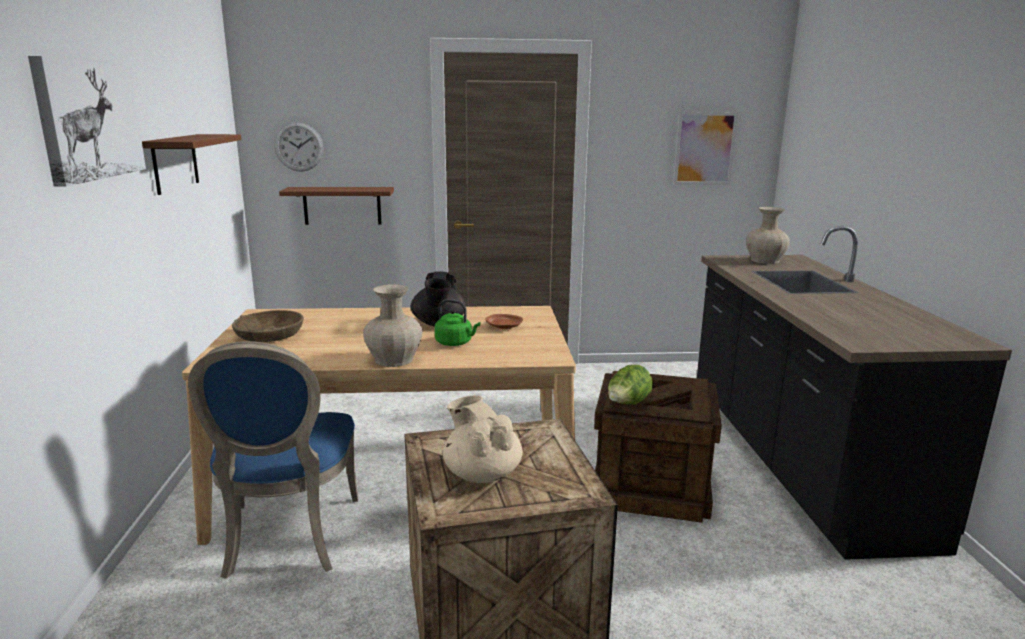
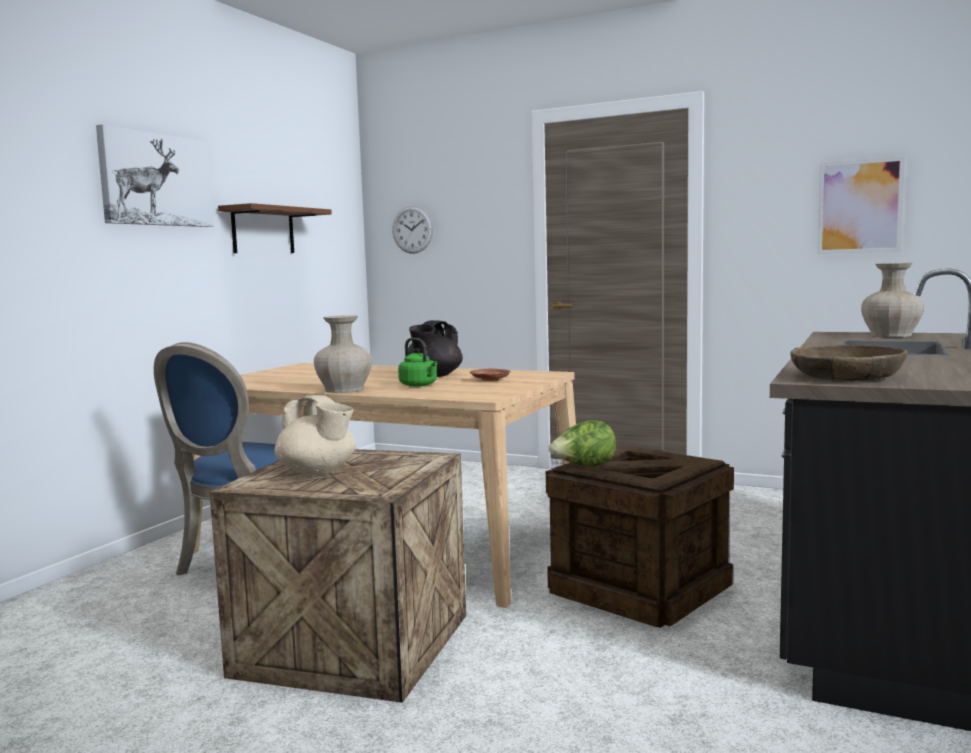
camera: 30 degrees right, 10 degrees down
(269, 336) = (282, 374): brown bowl -> brown bowl (845, 377)
(342, 205) = (448, 287): brown shelf -> none
(482, 474) = (318, 472): beige teapot -> beige teapot turned 135 degrees clockwise

